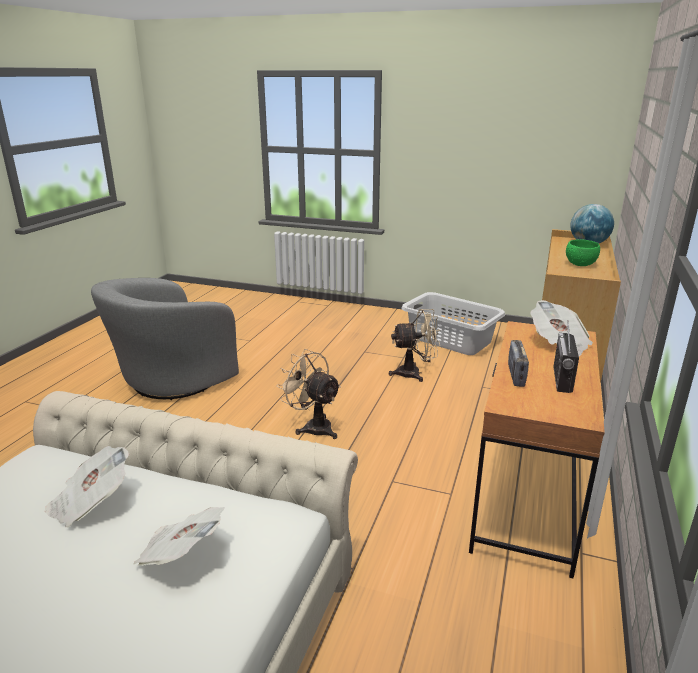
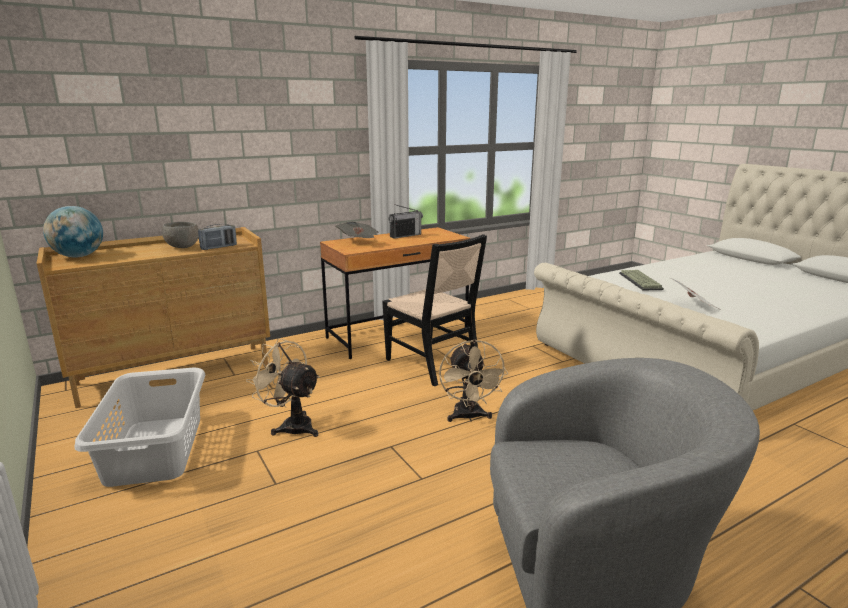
camera: 140 degrees left, 5 degrees down
(182, 554) = (641, 281): newspaper -> keyboard
(418, 468) = (432, 364): none -> chair
(515, 376) = (422, 240): radio -> radio (219, 247)
(579, 264) = (183, 247): green bowl -> grey bowl

